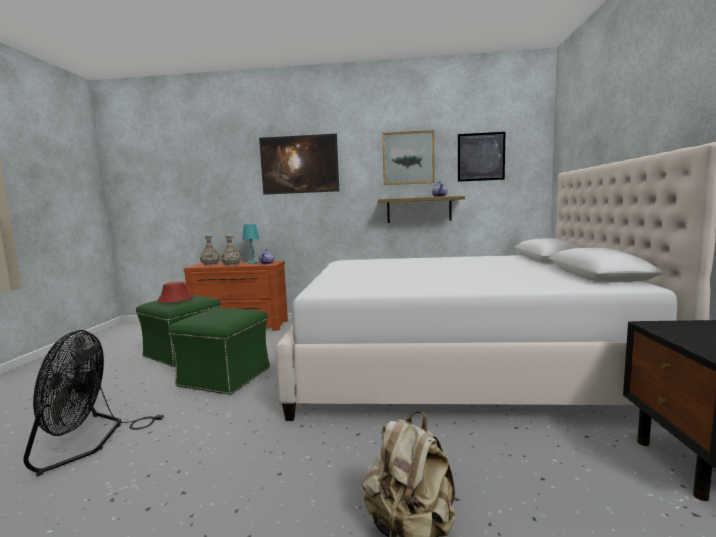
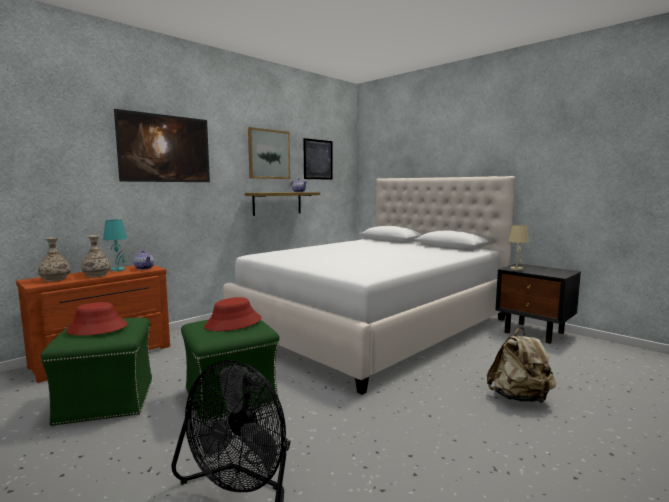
camera: 50 degrees left, 0 degrees up
(223, 314) = (233, 323): none -> red hat
(669, 328) = (517, 269): none -> beige table lamp

